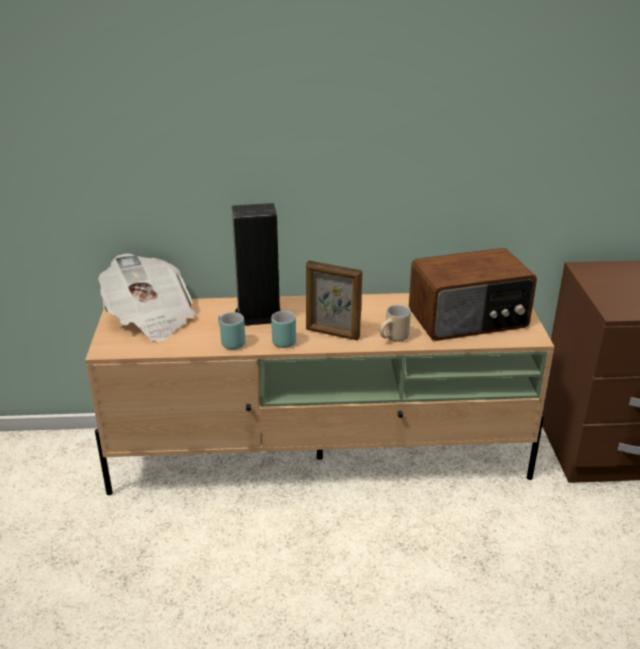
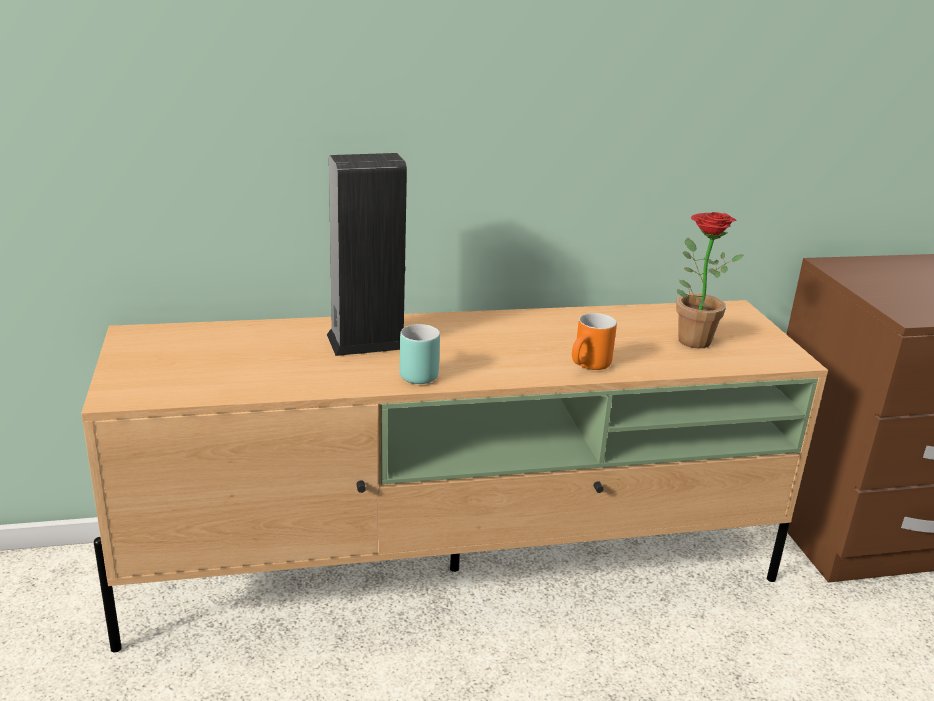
camera: 10 degrees left, 5 degrees down
(150, 318) = (188, 348): newspaper -> none
(229, 342) = (328, 379): turquoise mug -> none
(332, 334) = (491, 362): picture frame -> none
(394, 339) = (590, 367): beige mug -> orange mug
(469, 319) = (689, 338): radio -> potted plant

